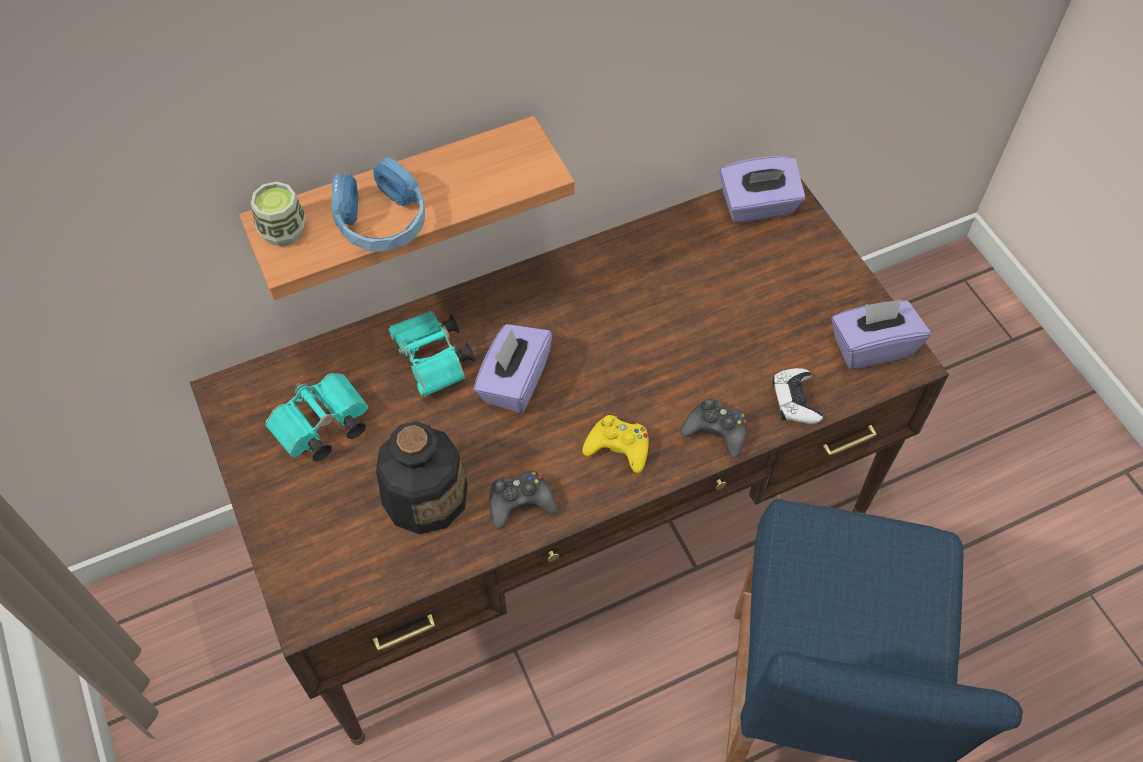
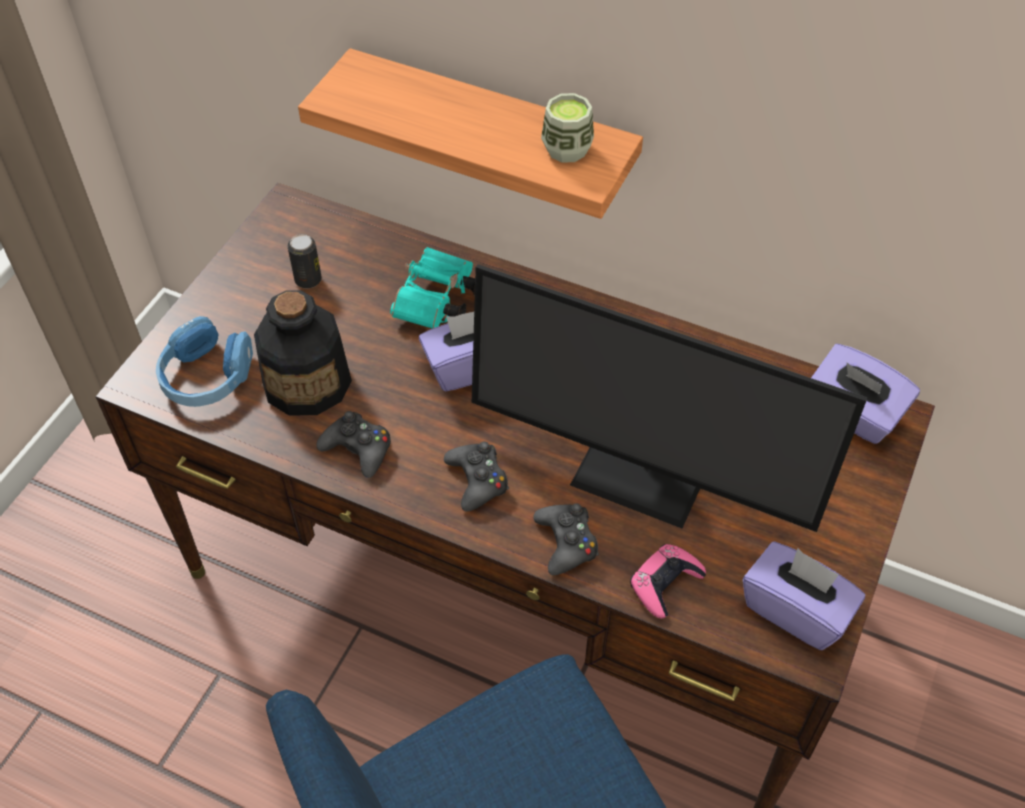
camera: 50 degrees right, 5 degrees down
(283, 231) = (357, 79): cup -> cup (567, 149)
(320, 428) = (308, 280): turquoise binoculars -> can
(381, 221) = (426, 121): blue headphones -> blue headphones (207, 377)
(618, 447) = (477, 480): yellow game controller -> black game controller
(695, 343) = (645, 465): none -> monitor
(795, 400) = (665, 584): white game controller -> pink game controller

